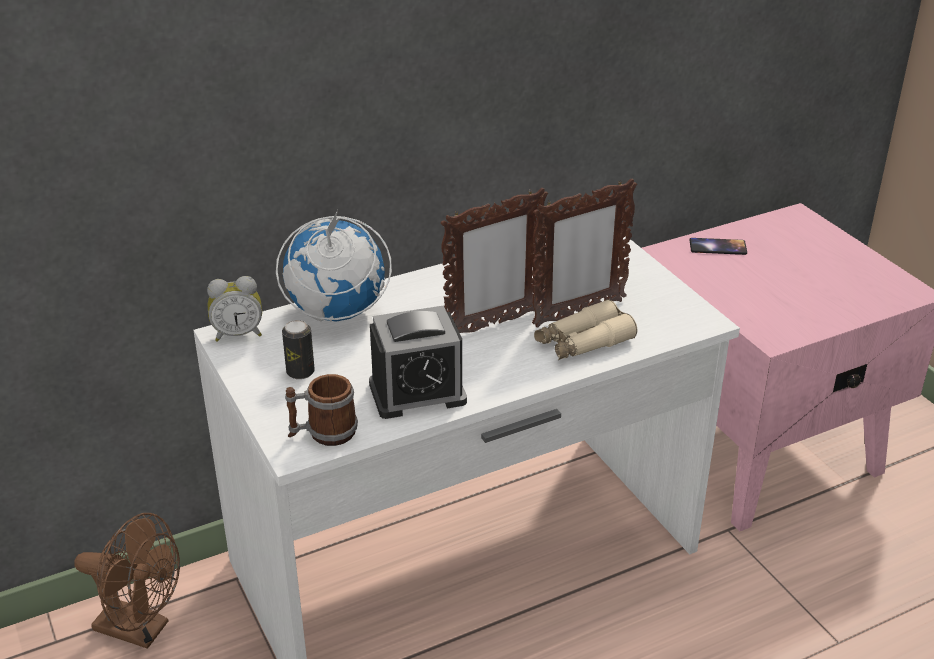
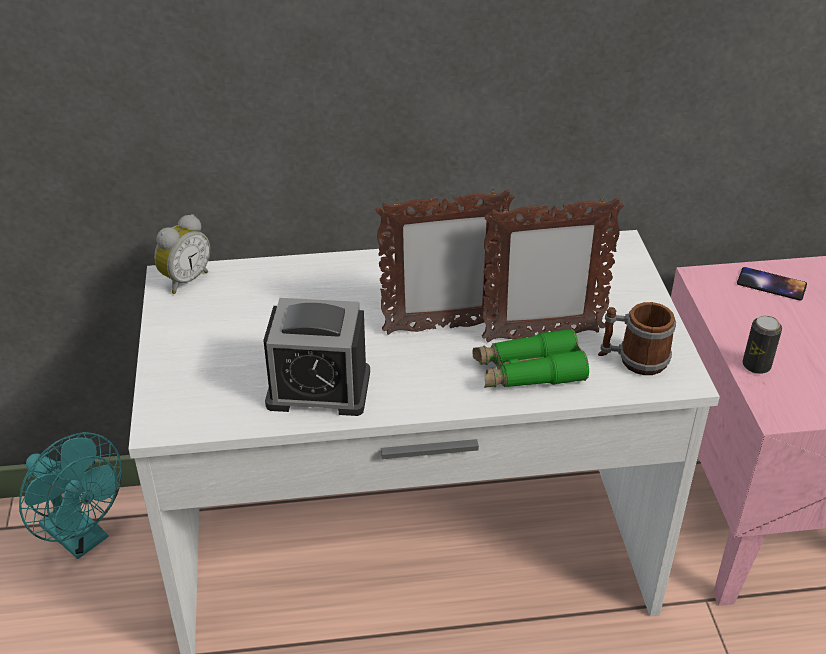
camera: 20 degrees right, 5 degrees up
(141, 629) = (82, 538): brown fan -> turquoise fan
(238, 334) = (184, 280): alarm clock -> alarm clock turned 60 degrees counterclockwise
(300, 372) = (218, 336): can -> can (756, 365)
(323, 433) = (199, 411): mug -> mug (633, 360)
(336, 314) = (290, 279): globe -> none
(583, 342) = (528, 372): beige binoculars -> green binoculars

